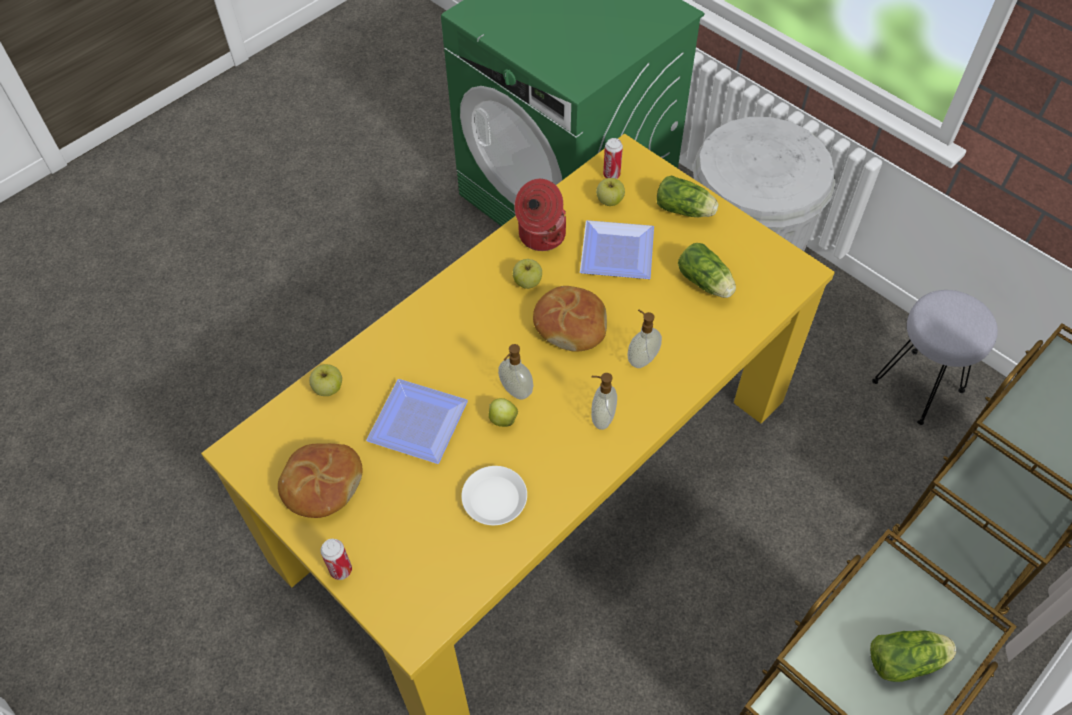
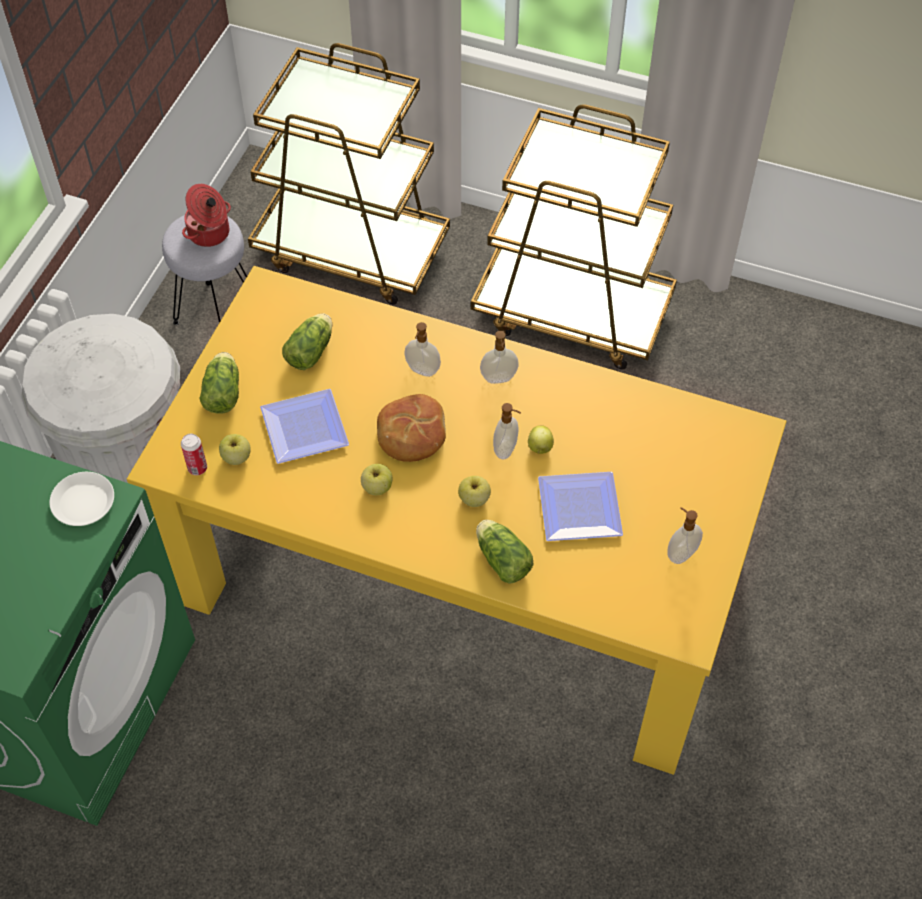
camera: 115 degrees left, 0 degrees up
(321, 485) = (681, 553): bread -> soap dispenser
(328, 388) = (585, 598): apple -> apple (474, 499)
(341, 570) = (741, 501): can -> none
(494, 498) = (616, 424): white plate -> white plate (83, 503)
(540, 235) = (311, 499): cooking pot -> cooking pot (210, 233)
(907, 660) = (590, 160): lettuce -> lettuce (501, 558)

